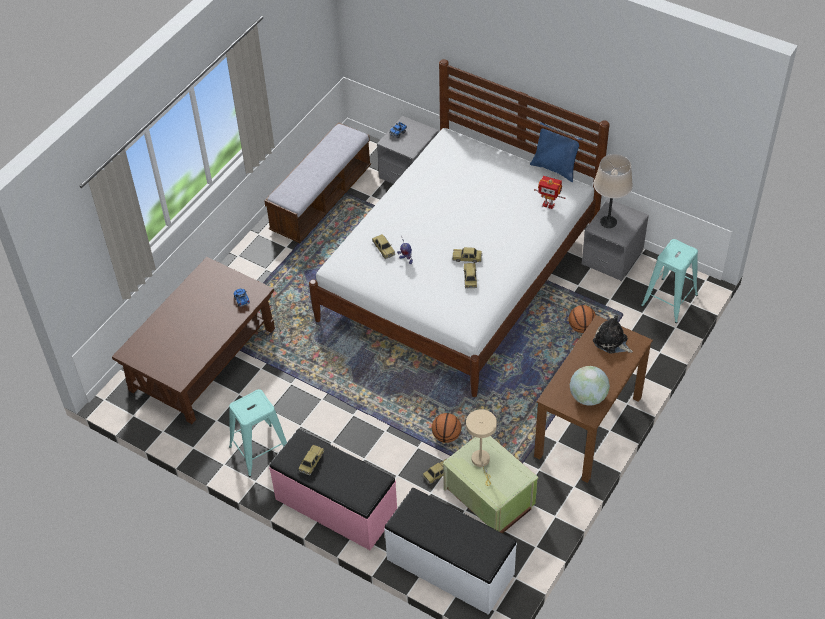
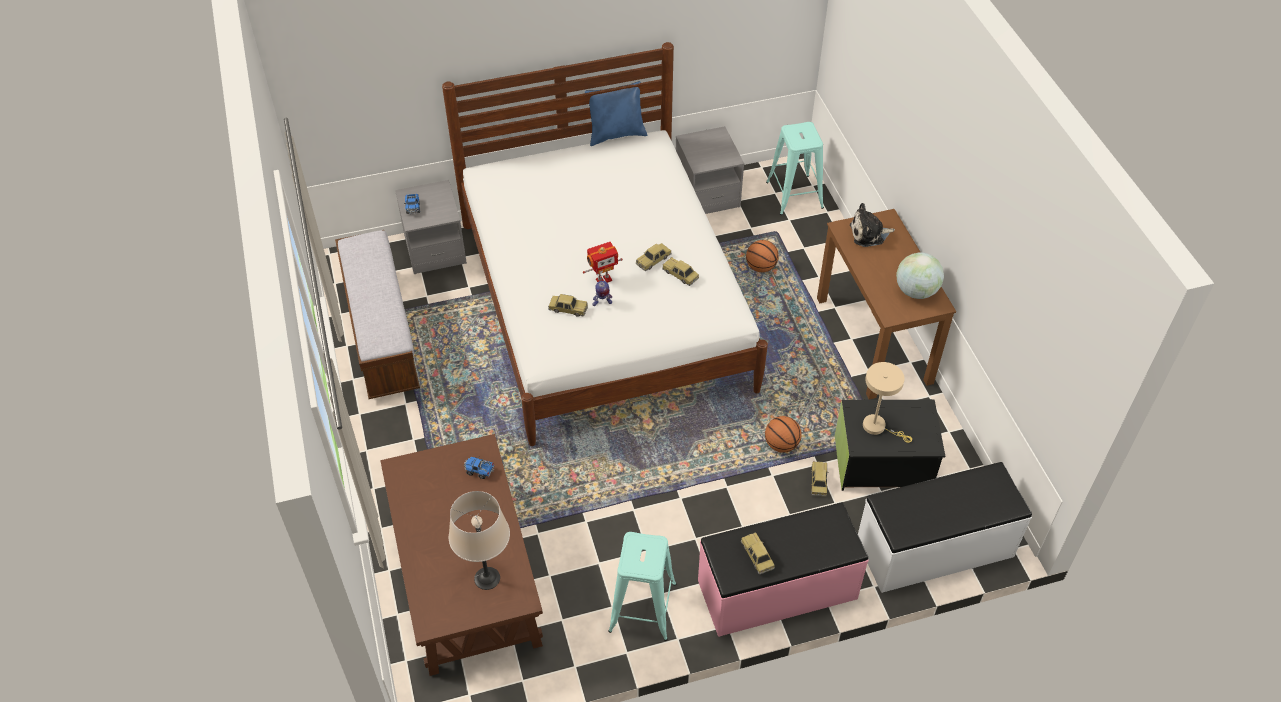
camera: 50 degrees left, 0 degrees up
(488, 498) = (883, 464): green storage box -> black storage box
(548, 204) = (655, 166): toy robot -> toy robot (603, 279)
(608, 222) = (703, 153): beige table lamp -> beige table lamp (487, 578)

